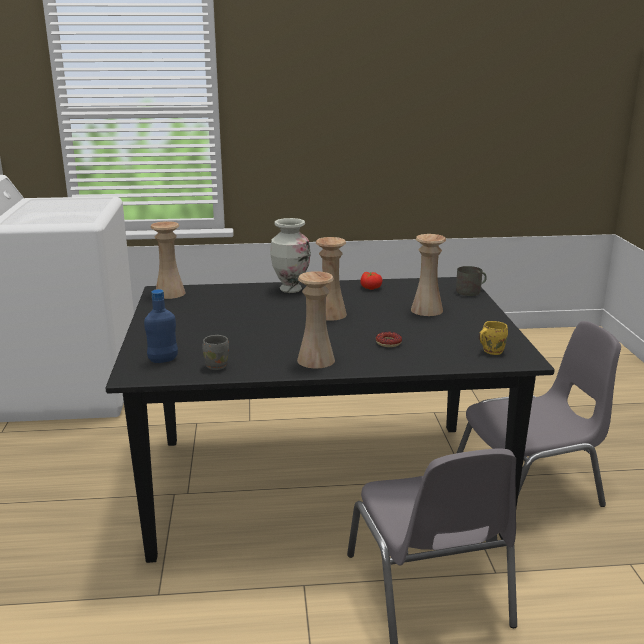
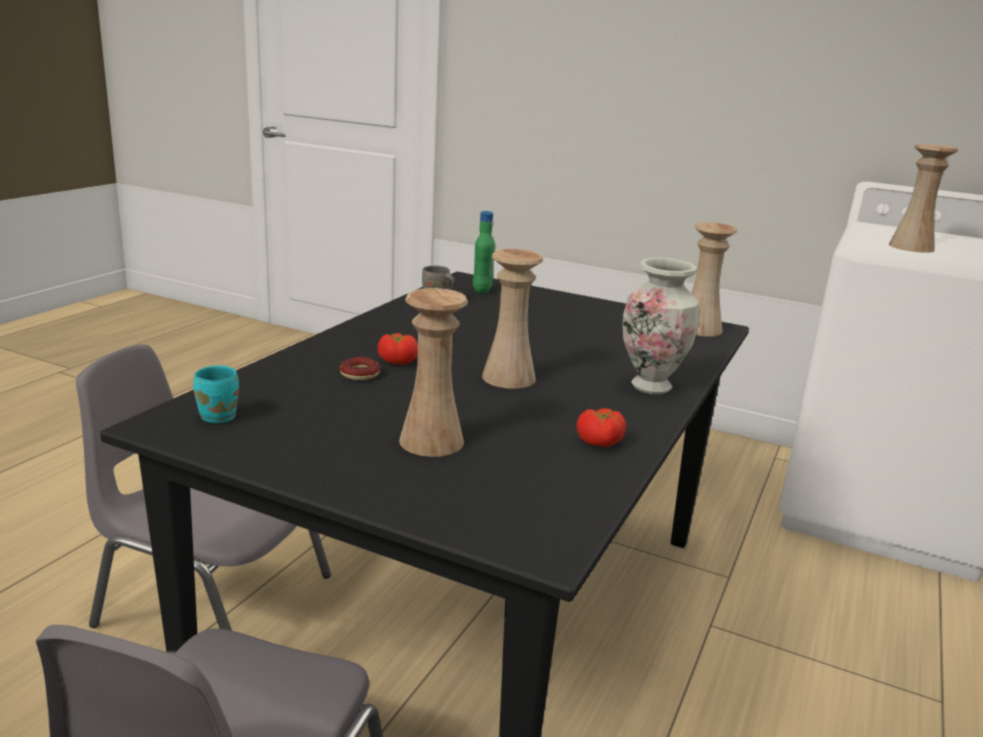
camera: 120 degrees right, 0 degrees up
(163, 360) = (482, 290): blue bottle -> green bottle
(316, 360) = (379, 332): beige vase -> beige vase (911, 247)
(353, 341) = (398, 361): none -> tomato
(471, 291) = (464, 526): grey mug -> none
(491, 351) = (221, 416): yellow mug -> turquoise mug

